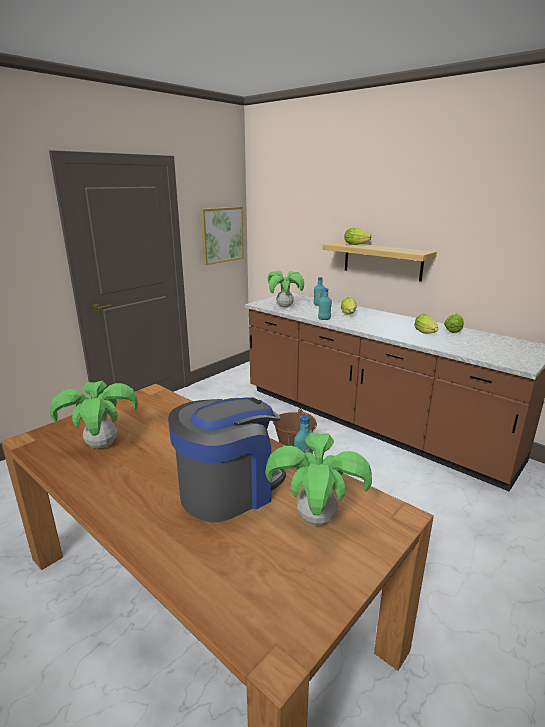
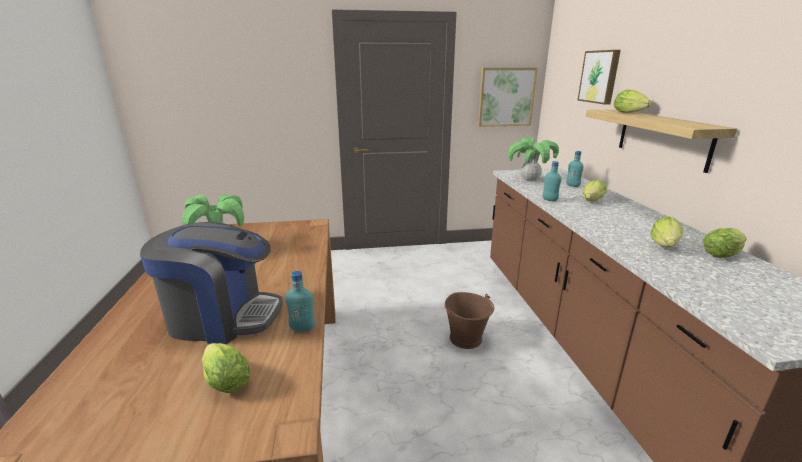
camera: 40 degrees right, 0 degrees up
(314, 216) = (600, 77): none -> picture
(316, 519) = (225, 380): potted plant -> lettuce

